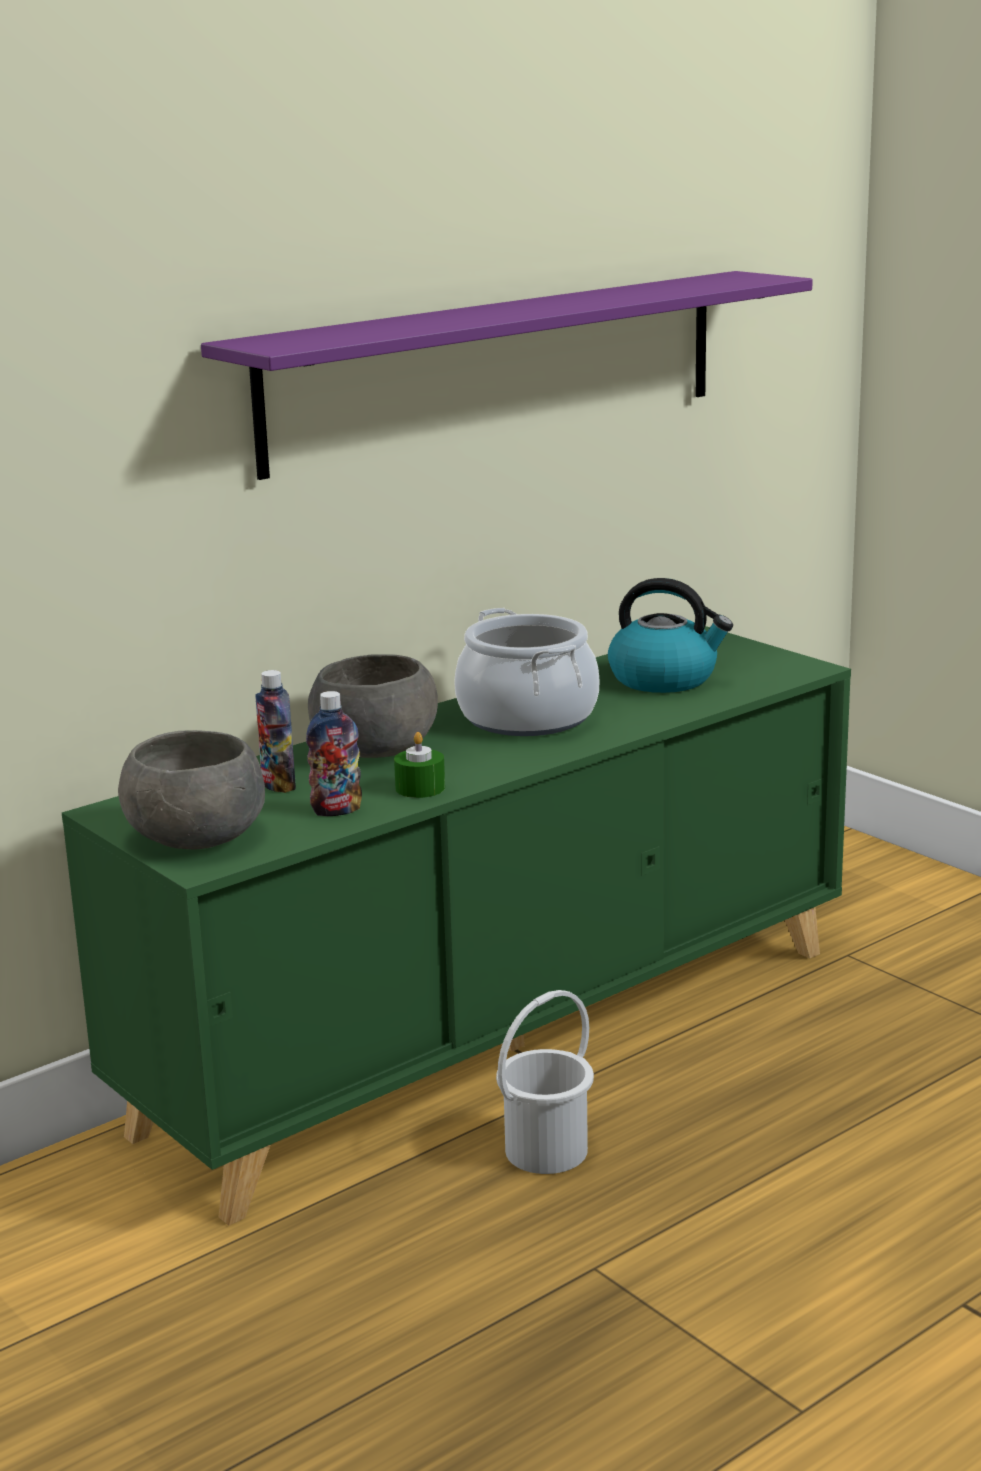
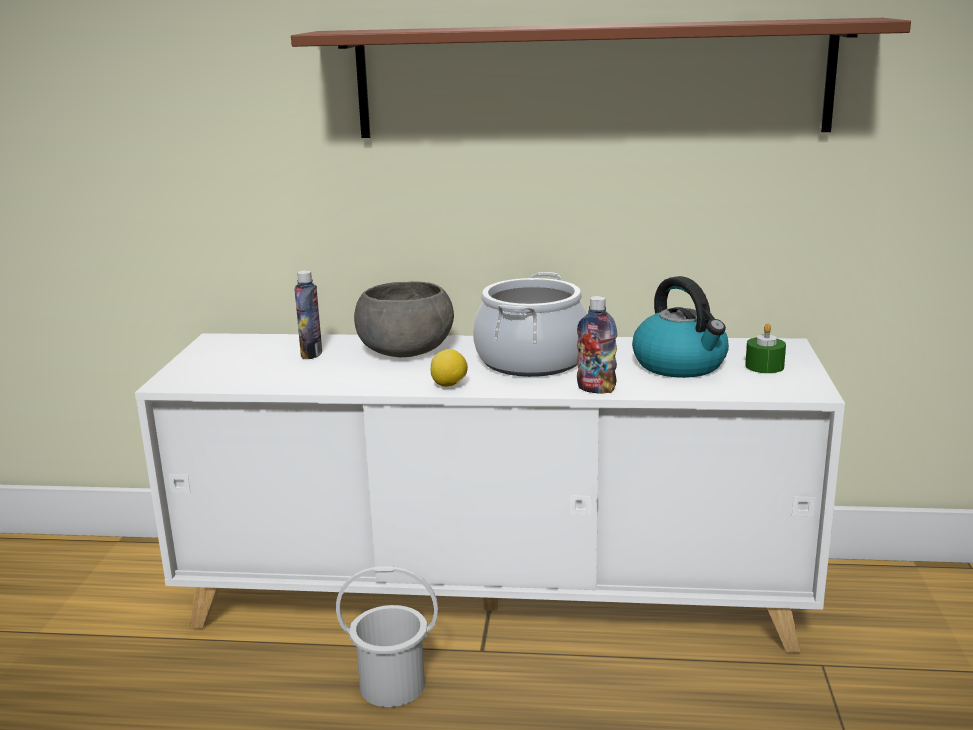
camera: 45 degrees right, 0 degrees up
(197, 836) = (209, 367): grey bowl -> none
(336, 810) = (297, 378): bottle -> bottle (596, 389)
(420, 788) = (365, 381): green candle -> green candle (764, 366)
(498, 369) = (590, 80): purple shelf -> brown shelf
(501, 1036) = (494, 597): green cabinet -> white cabinet
(513, 763) = (449, 385): none -> lemon

